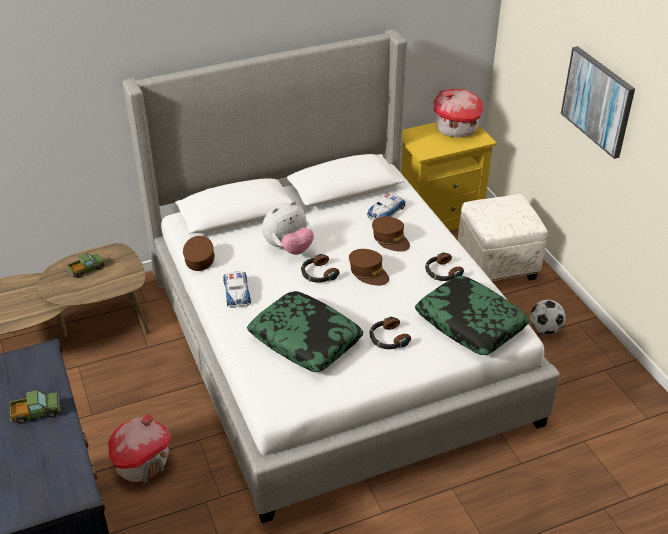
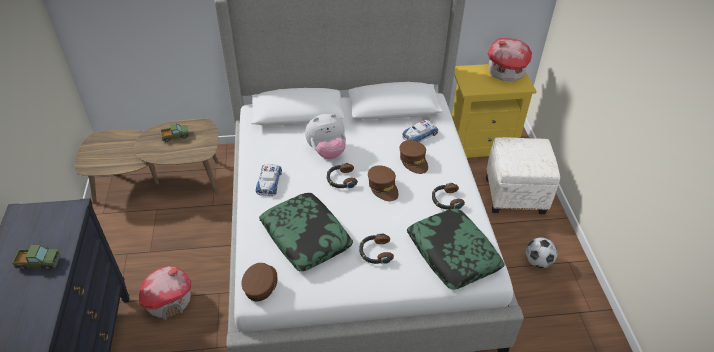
camera: 15 degrees right, 5 degrees up
(199, 259) = (253, 146): brown cap -> brown cap (261, 285)
(598, 101) = (625, 73): picture -> none

